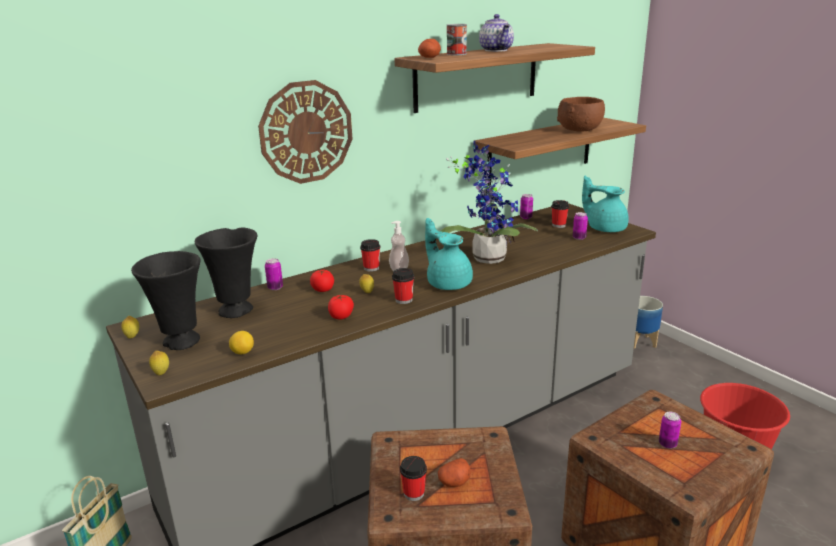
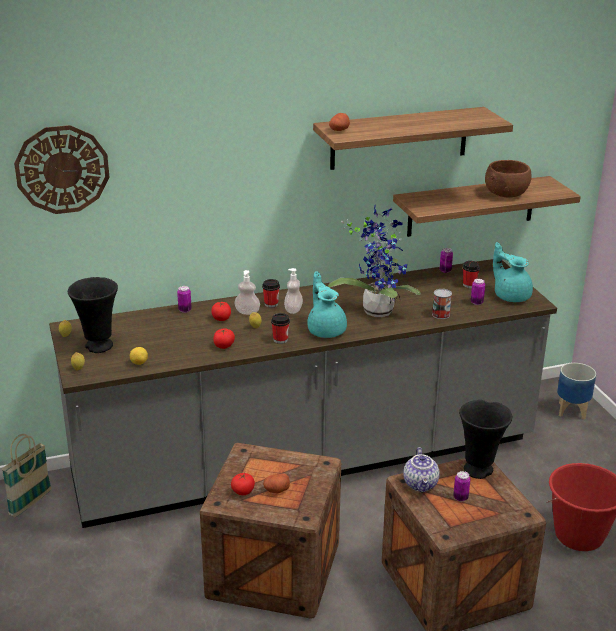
camera: 15 degrees right, 5 degrees up
(237, 310) = (148, 326): black vase -> black vase (479, 470)
(306, 132) = (225, 183): wall clock -> wall clock (62, 169)
(349, 279) = (247, 312): none -> soap dispenser
(414, 493) = (243, 491): cup -> tomato
(456, 54) = (370, 124): can -> can (441, 314)
(497, 50) = (414, 120): teapot -> teapot (421, 484)

